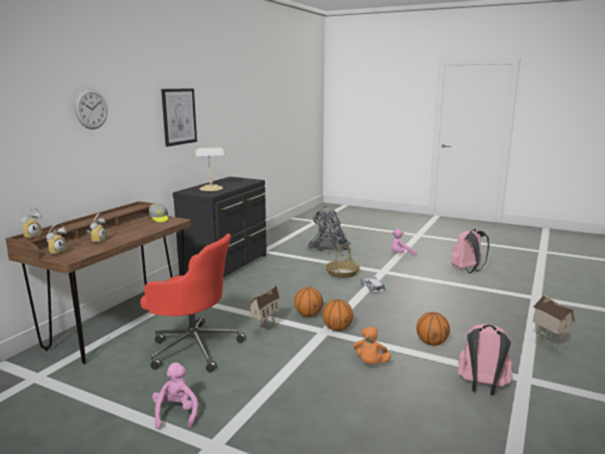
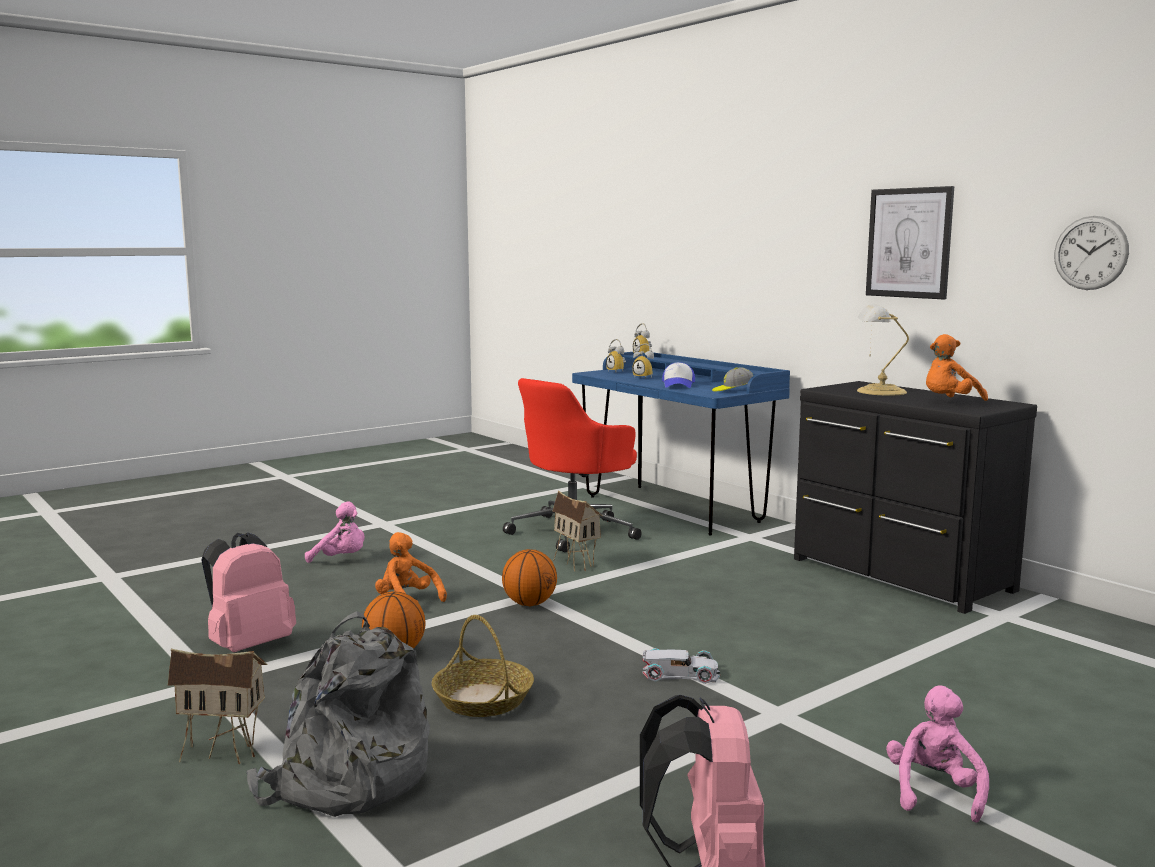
camera: 115 degrees right, 5 degrees down
(91, 109) = (752, 221): wall clock -> wall clock (1090, 253)
(119, 326) = (672, 509): brown desk -> blue desk
(139, 230) = (678, 385): none -> cap
(176, 414) = (450, 518): pink plush toy -> pink plush toy (341, 559)
(235, 182) = (949, 402): none -> orange plush toy
(308, 315) = (600, 595): basketball -> none
(330, 248) = (1023, 695): grey backpack -> grey backpack (346, 780)
(342, 273) = (794, 663): basket -> basket (483, 700)

